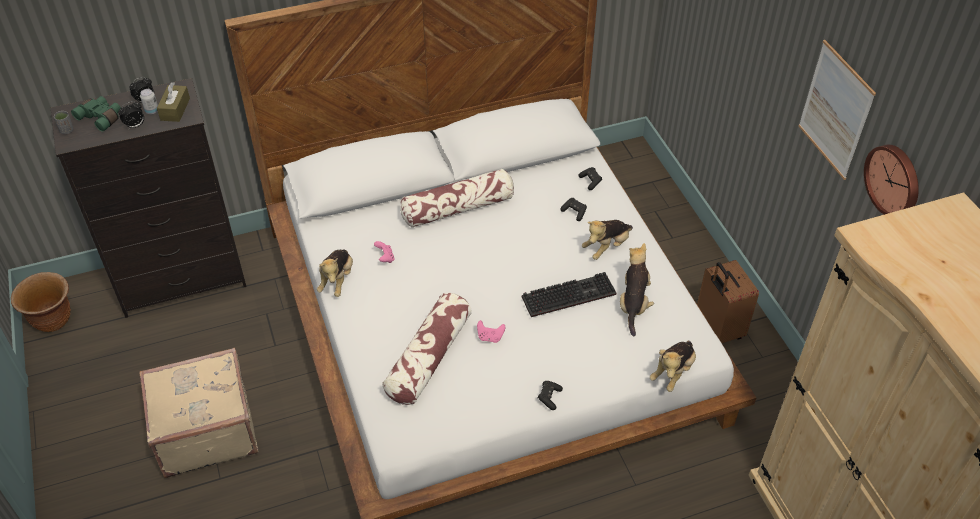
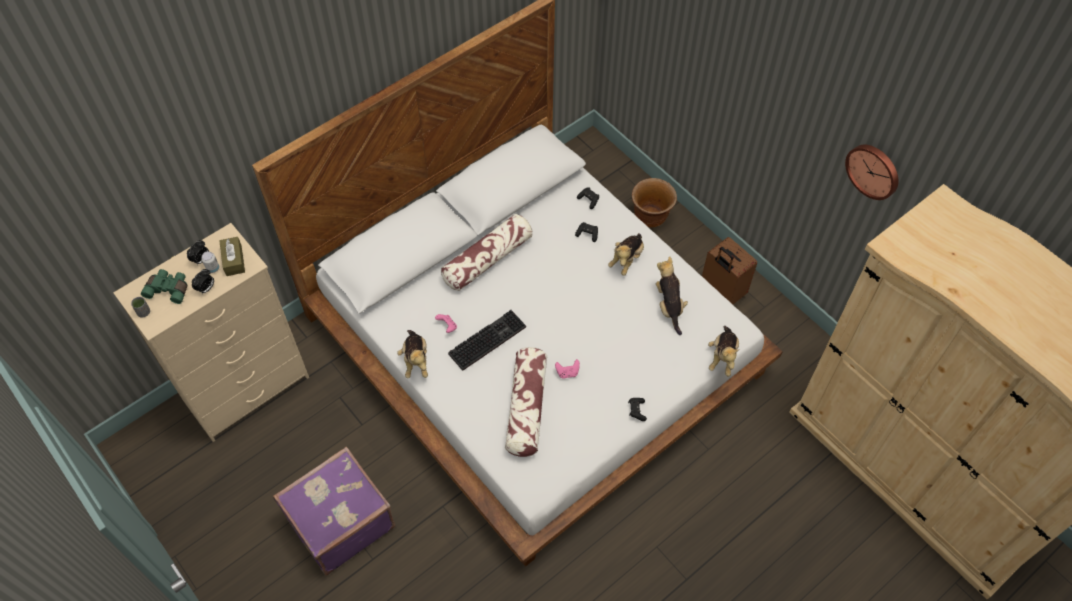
camera: 20 degrees left, 10 degrees up
(53, 320) = (146, 465): brown planter -> brown planter (650, 217)
(183, 280) = (248, 389): black dresser -> beige dresser
(205, 430) = (339, 521): beige suitcase -> purple suitcase
(569, 294) = (615, 313): keyboard -> keyboard (487, 338)
(835, 110) = (808, 116): picture -> none

